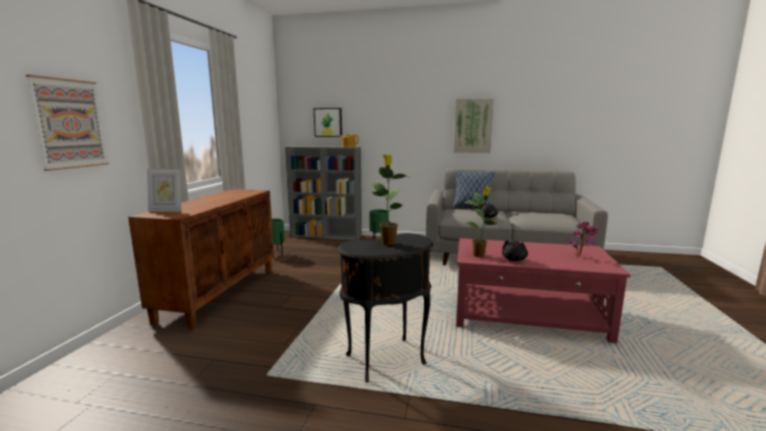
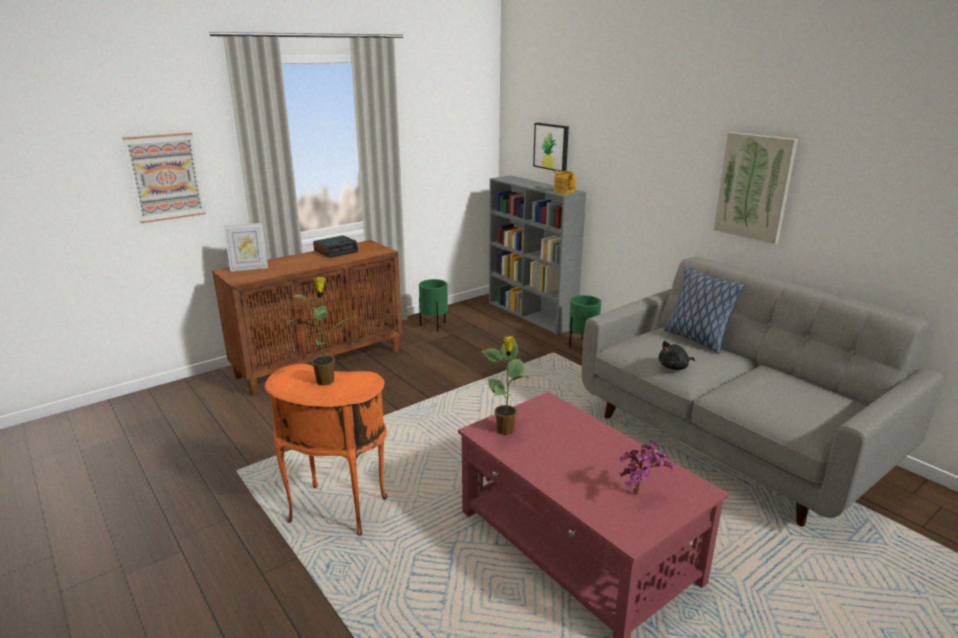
camera: 40 degrees right, 10 degrees up
(166, 210) = (249, 268): picture frame -> picture frame turned 60 degrees counterclockwise
(220, 195) = (336, 251): none -> alarm clock
(387, 361) = (336, 512): black side table -> orange side table
(514, 259) = (532, 456): black plush toy -> none

